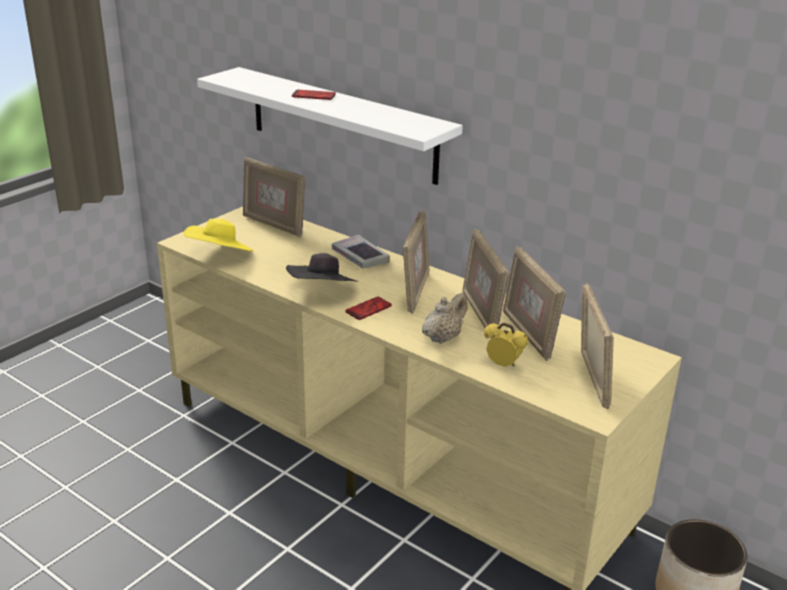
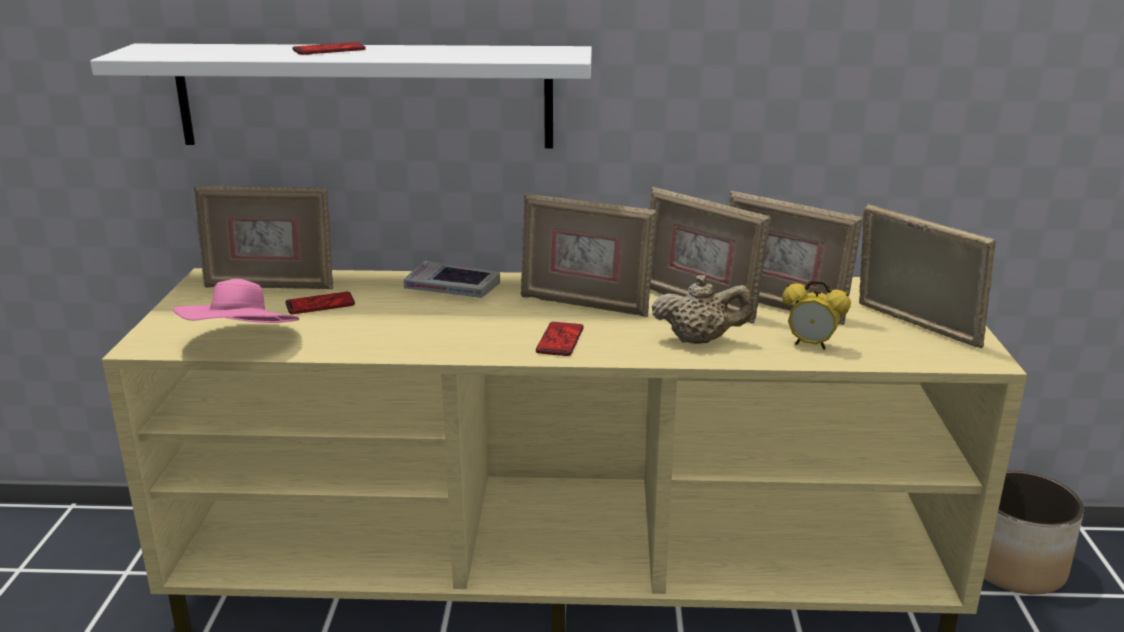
camera: 35 degrees left, 5 degrees down
(220, 255) = (242, 344): yellow hat -> pink hat
(282, 244) = (320, 304): none -> phone
(323, 292) = (468, 341): black hat -> none
(415, 292) = (585, 304): picture frame -> picture frame turned 135 degrees clockwise
(443, 337) = (700, 340): beige teapot -> beige teapot turned 90 degrees clockwise
(503, 365) = (811, 345): alarm clock -> alarm clock turned 150 degrees counterclockwise

